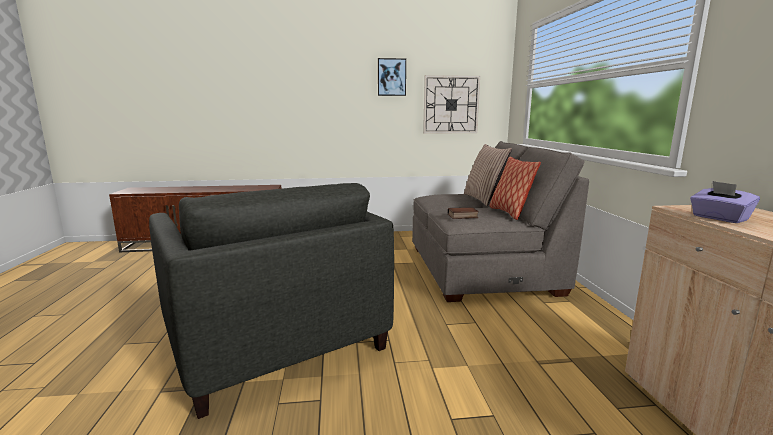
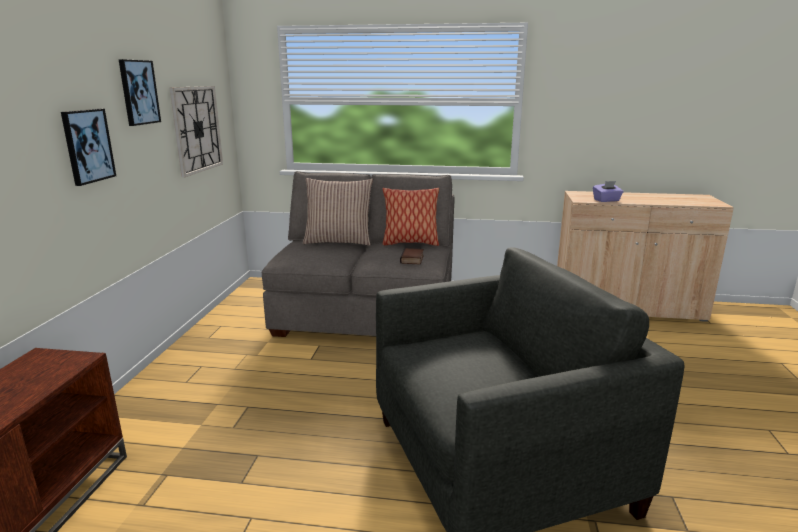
camera: 75 degrees left, 5 degrees up
(341, 102) = (87, 146): none -> picture

